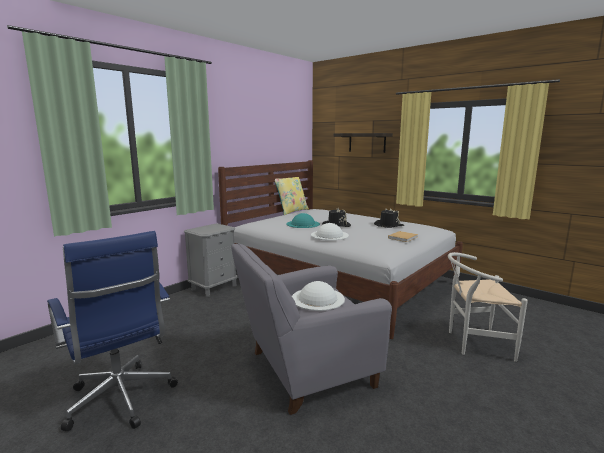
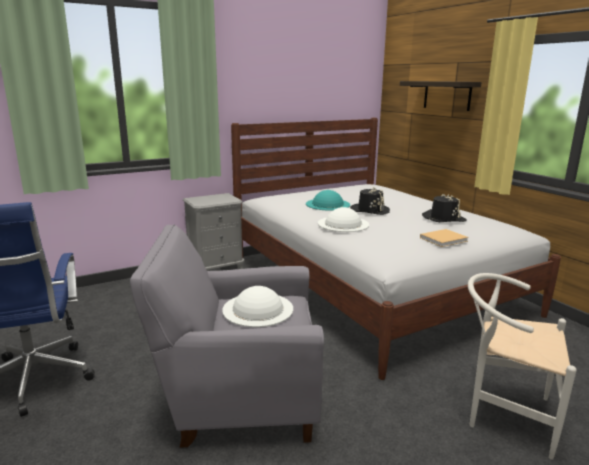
camera: 20 degrees right, 5 degrees up
(291, 211) = (337, 185): yellow pillow -> none

